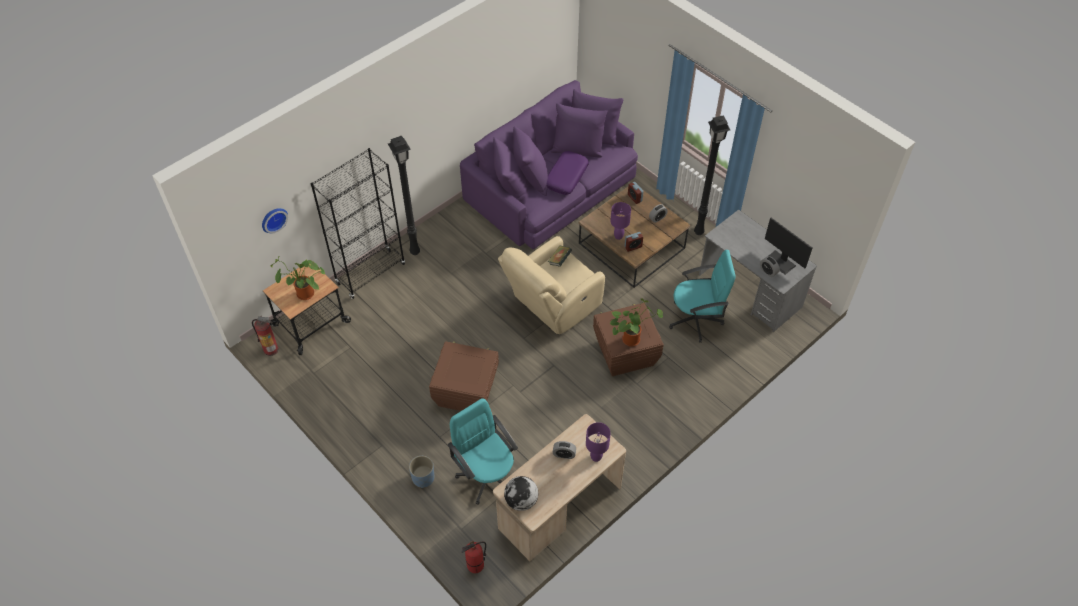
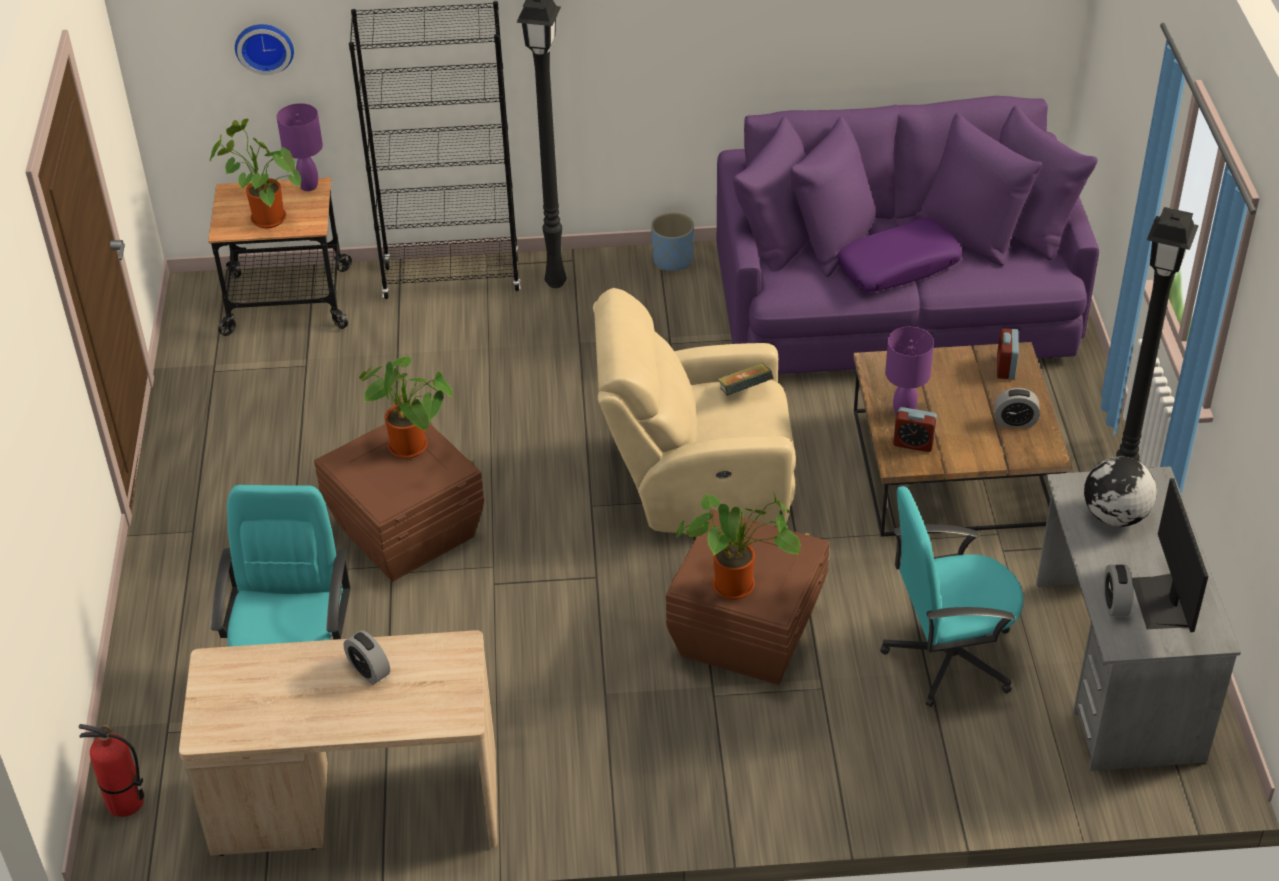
camera: 40 degrees right, 10 degrees down
(271, 349) = (193, 305): fire extinguisher -> none
(423, 478) = (198, 617): blue planter -> blue planter (673, 260)
(462, 357) = (412, 448): none -> potted plant
(521, 501) = (216, 695): globe -> globe (1114, 516)
(596, 457) = (416, 710): purple table lamp -> purple table lamp (308, 186)
(696, 320) = (948, 657): turquoise office chair -> turquoise office chair turned 135 degrees clockwise

